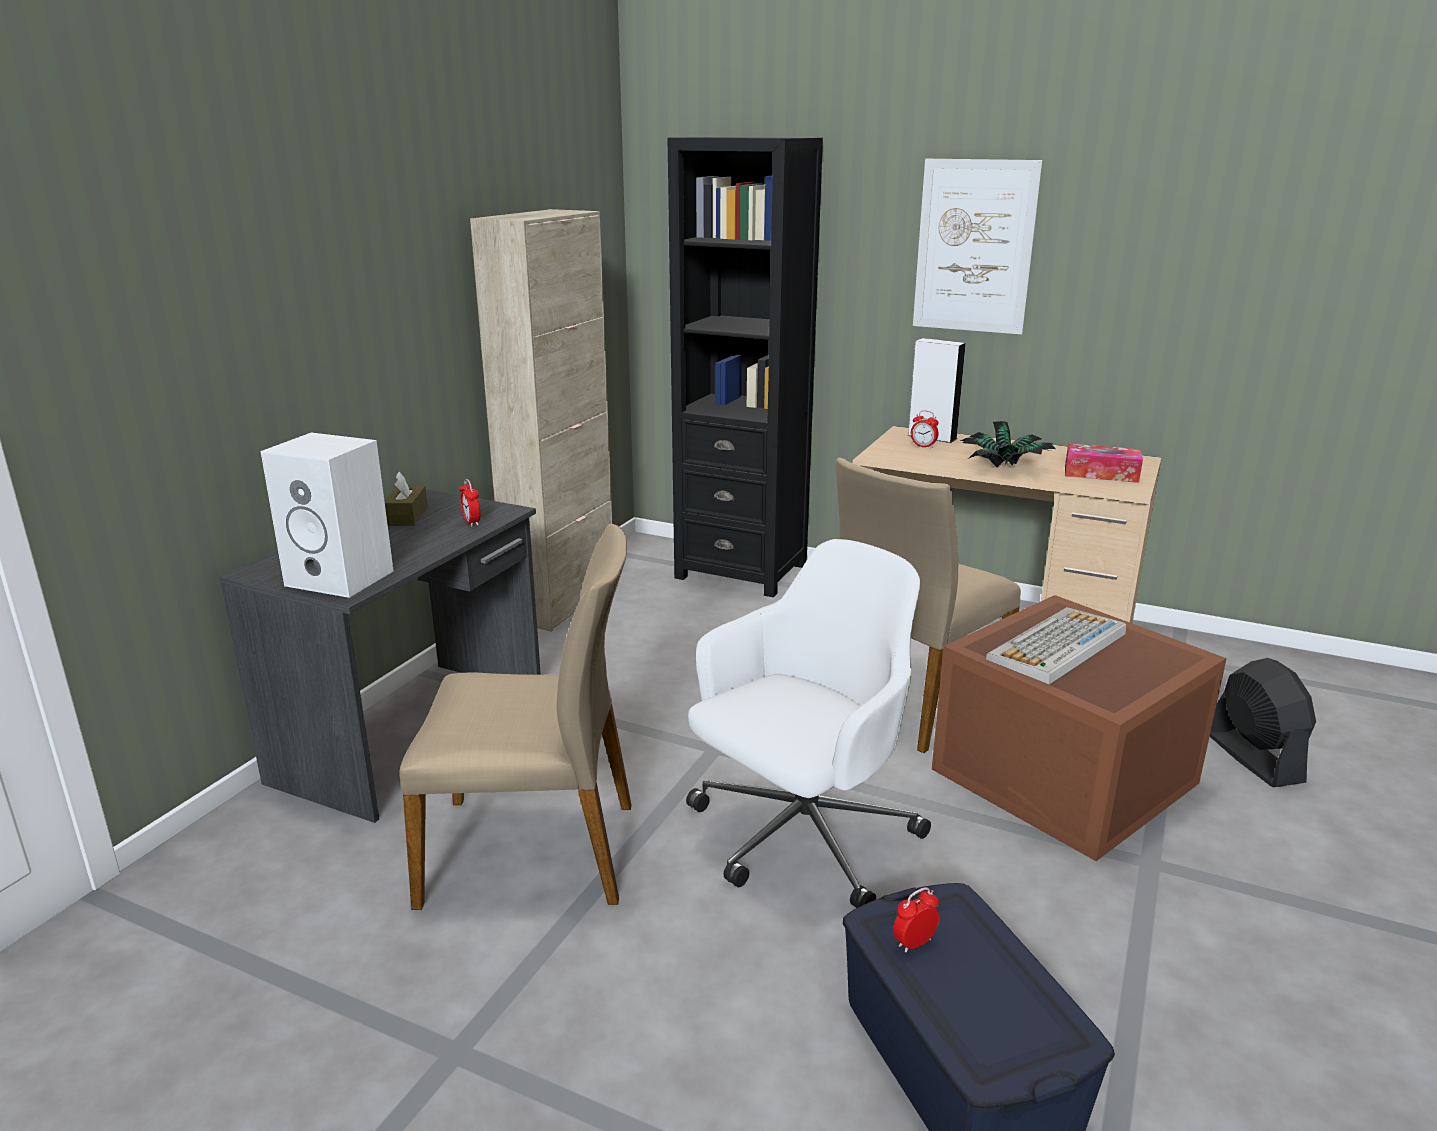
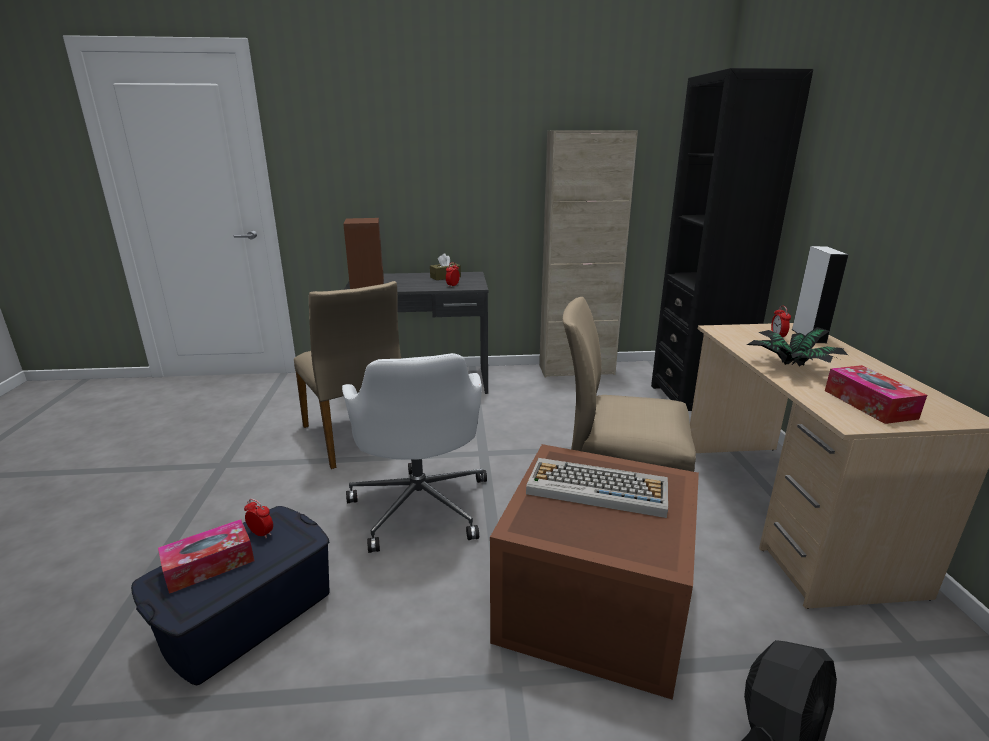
camera: 60 degrees right, 0 degrees up
(343, 578) = (368, 285): white speaker -> brown speaker
(800, 838) = (420, 504): white office chair -> white office chair turned 60 degrees clockwise
(968, 1006) = (209, 564): none -> tissue box
(974, 247) = (896, 163): picture -> none

